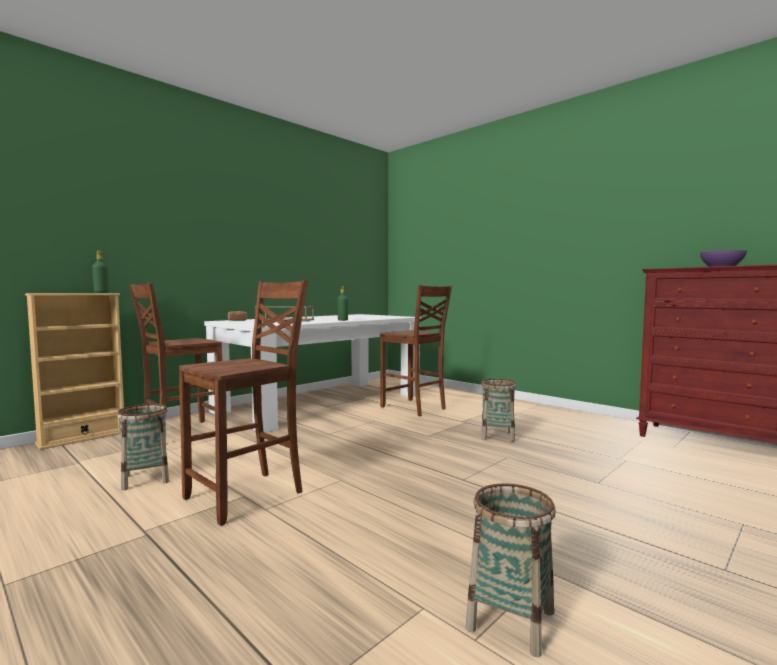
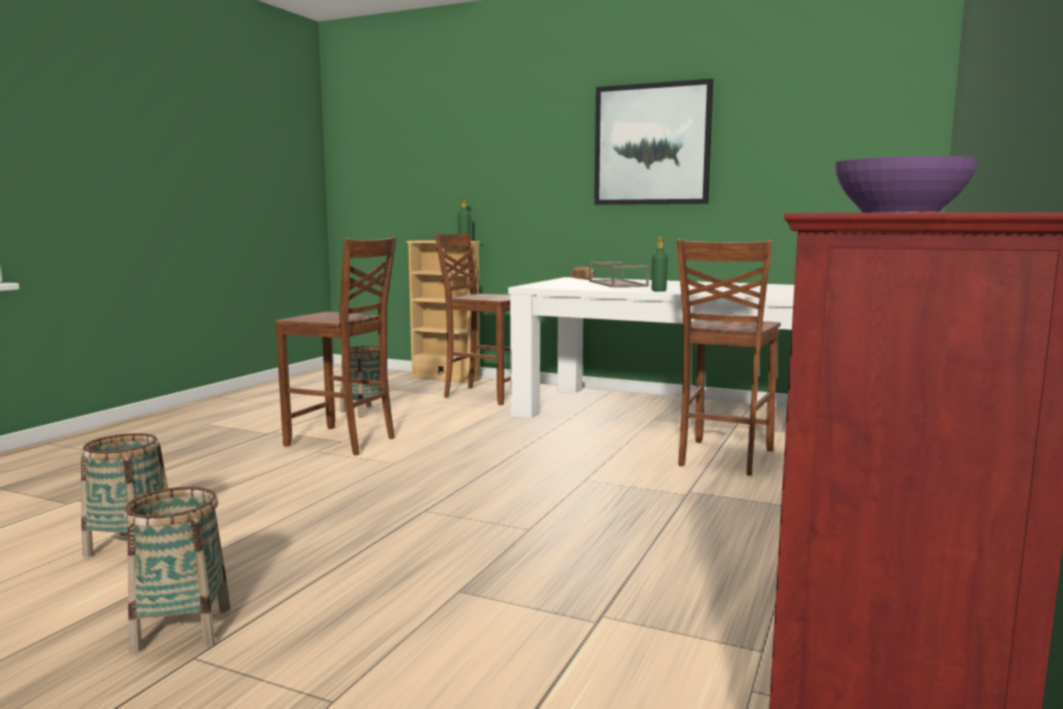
camera: 70 degrees right, 5 degrees up
(260, 224) = (652, 144): none -> picture
(497, 436) = (633, 519): basket -> basket (182, 629)

